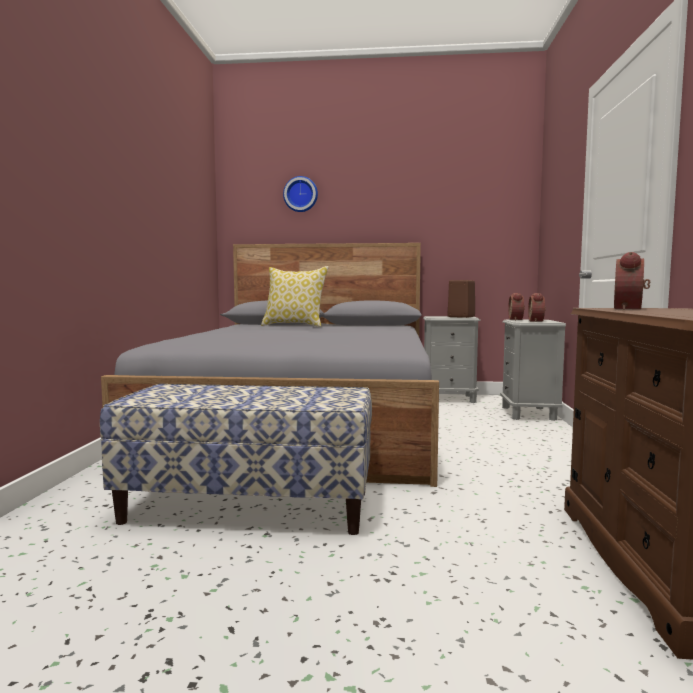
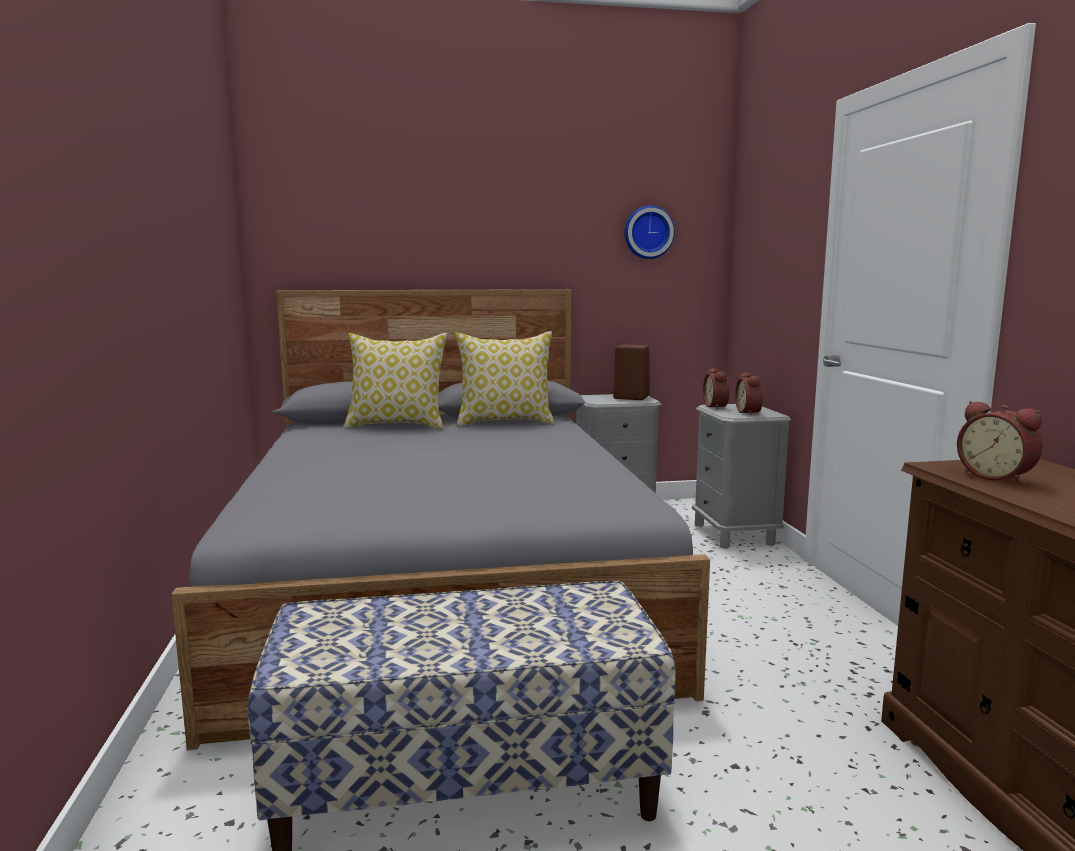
camera: 15 degrees left, 5 degrees up
(301, 194) = (385, 211): wall clock -> wall clock (648, 232)
(365, 326) = (505, 422): none -> pillow
(631, 309) = (997, 477): alarm clock -> alarm clock turned 45 degrees counterclockwise

